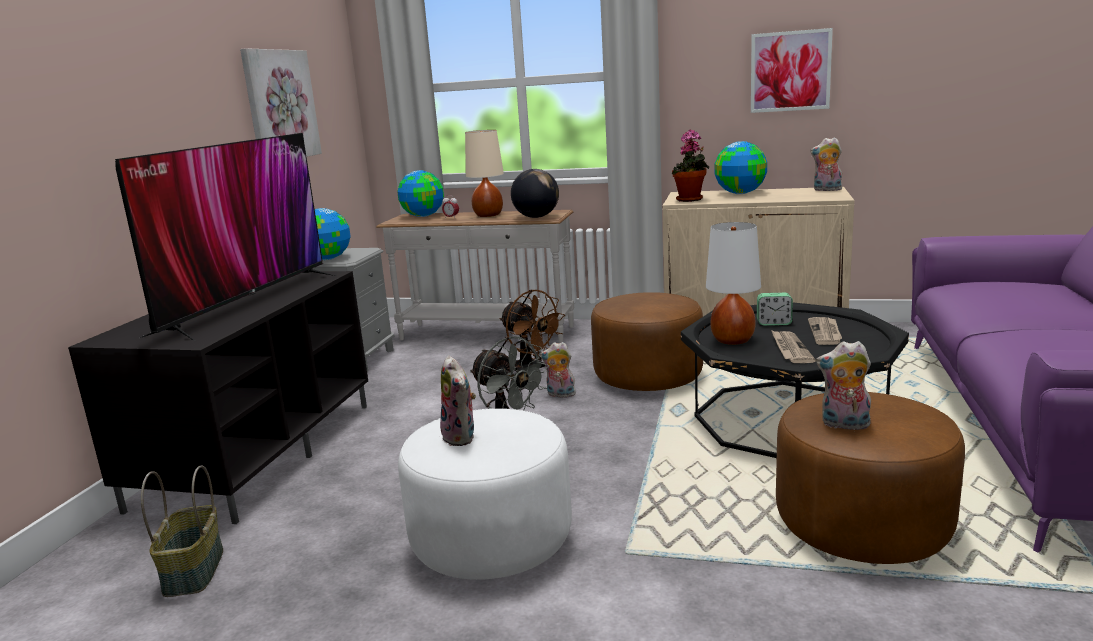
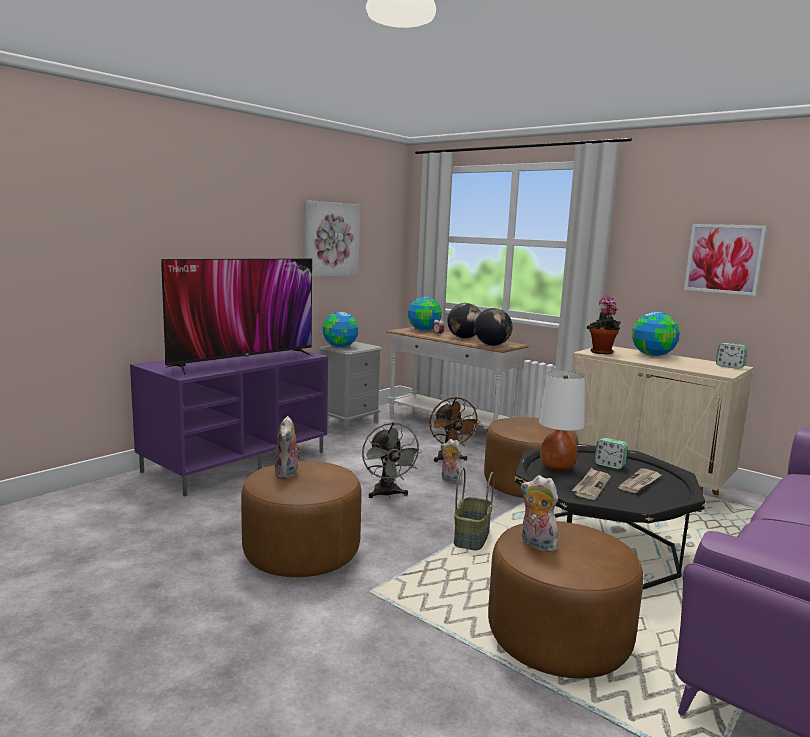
camera: 25 degrees right, 5 degrees down
(195, 571) = (140, 513): basket -> basket (472, 538)
(258, 452) = (237, 461): black tv stand -> purple tv stand
(488, 215) = (464, 338): beige table lamp -> globe
(491, 539) = (301, 553): white ottoman -> brown ottoman
(826, 190) = (729, 366): plush toy -> alarm clock

